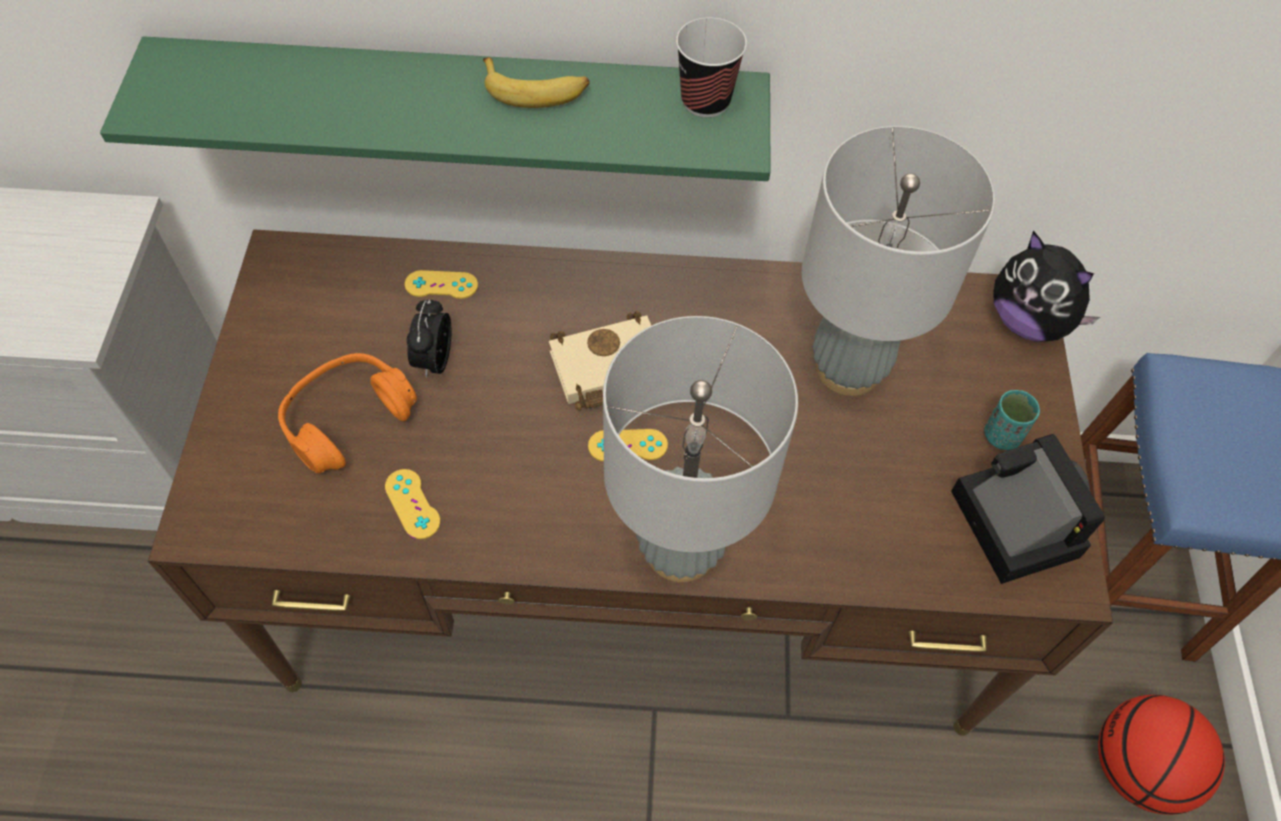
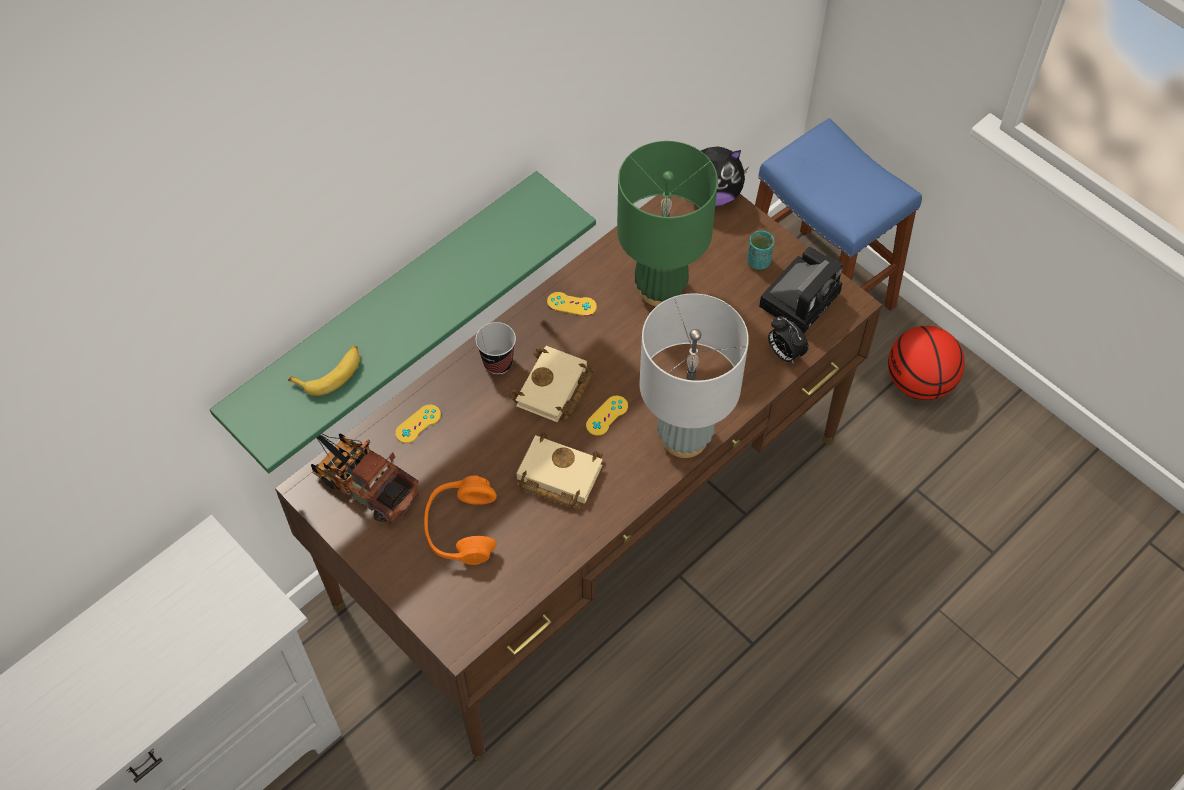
camera: 45 degrees left, 0 degrees up
(324, 291) = (361, 482): none -> toy truck
(412, 504) = (544, 533): yellow game controller -> yellow game controller (571, 304)
(434, 359) = (464, 462): alarm clock -> alarm clock (784, 353)
(500, 457) = (556, 475): none -> beige book
(536, 90) = (445, 268): banana -> banana (331, 373)
(705, 101) = (527, 209): cup -> cup (498, 363)
(848, 368) = (660, 288): grey table lamp -> green table lamp
(1010, 519) = (801, 297): camera -> camera turned 105 degrees clockwise

